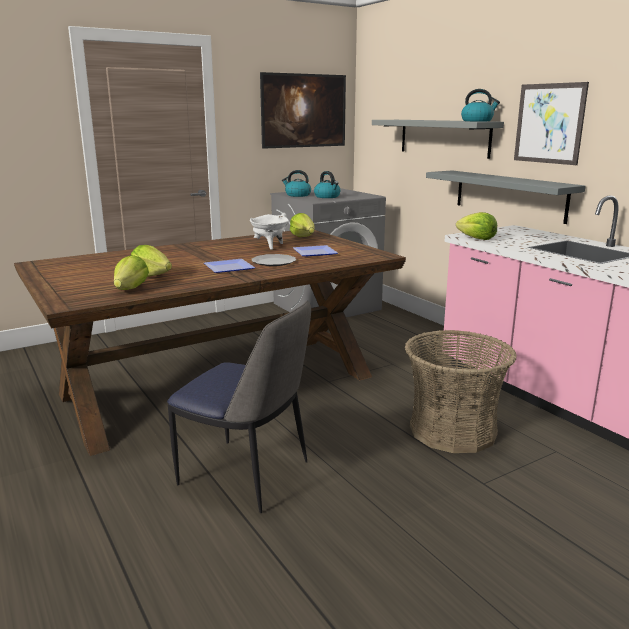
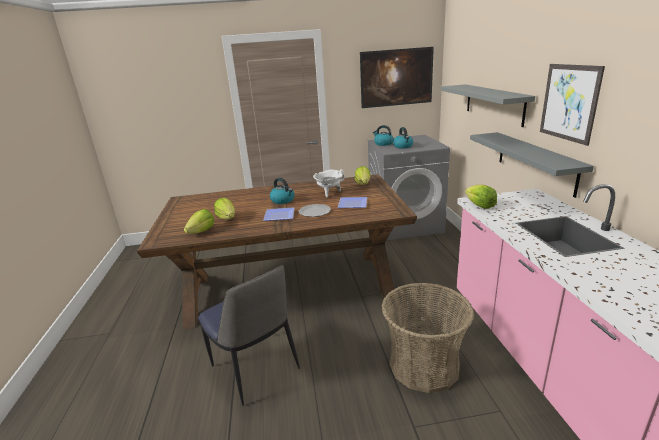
camera: 25 degrees right, 5 degrees up
(477, 121) = (511, 95): kettle -> kettle (283, 200)

